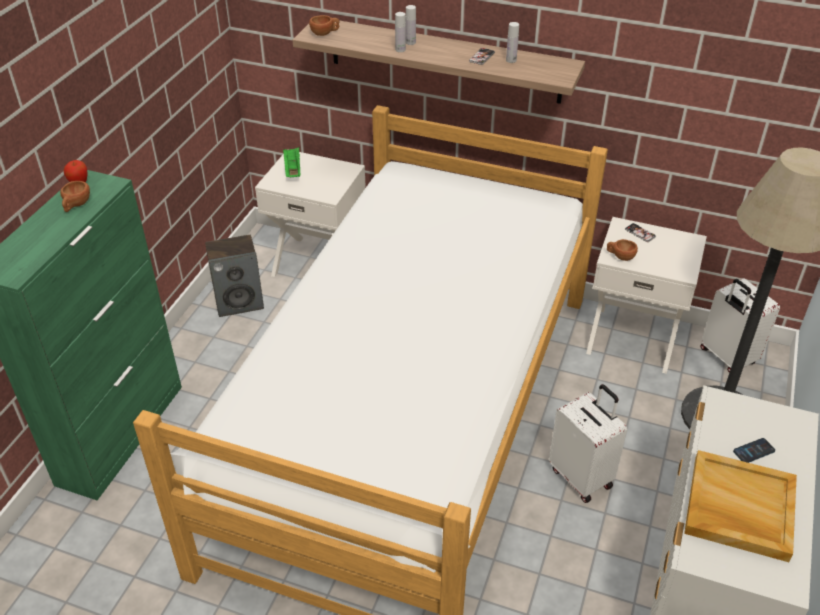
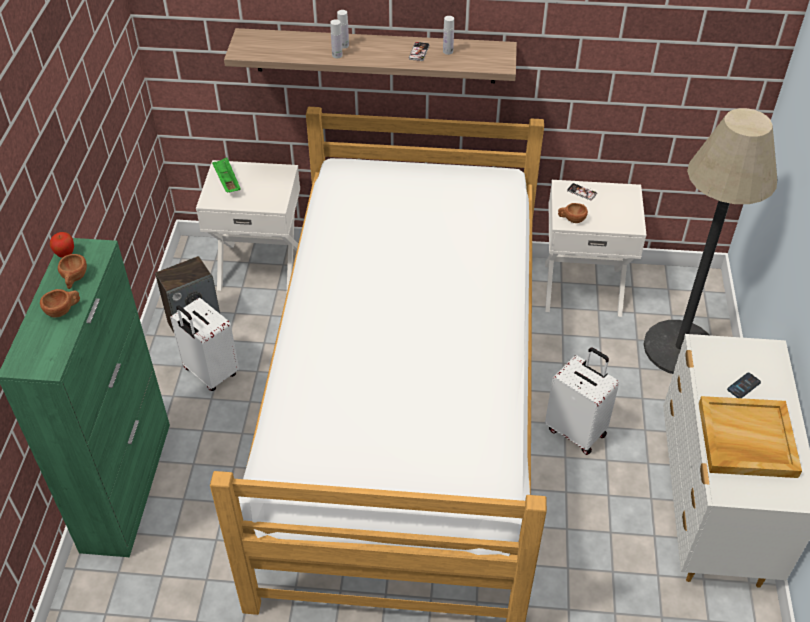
camera: 15 degrees left, 5 degrees up
(325, 33) = (254, 47): brown cup -> brown cup (63, 310)
(726, 357) = (669, 290): white suitcase -> white suitcase (210, 373)

